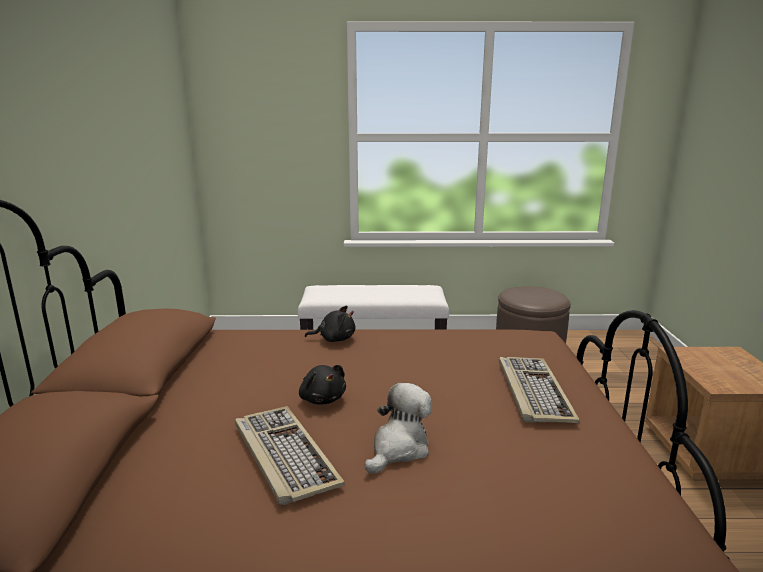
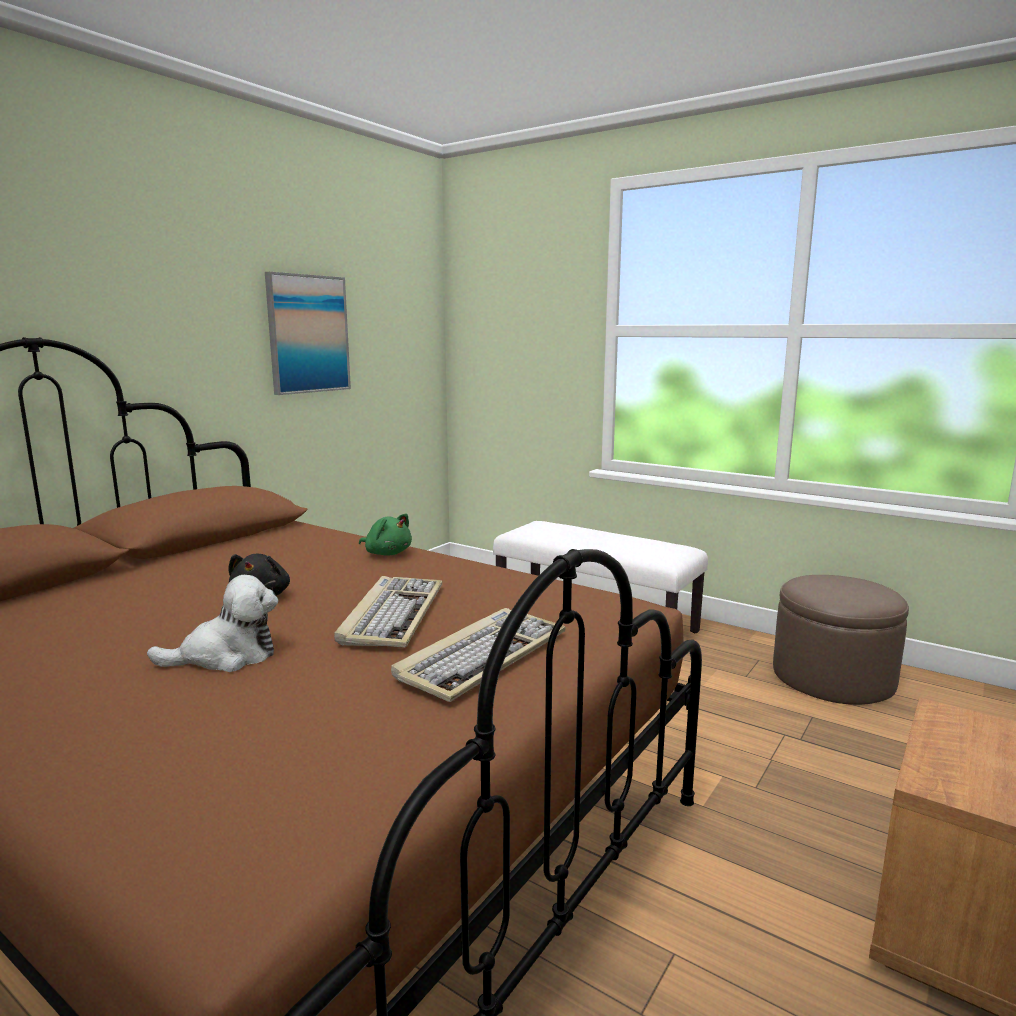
camera: 35 degrees right, 5 degrees down
(129, 155) = (308, 334): none -> picture
(283, 455) = (134, 627): keyboard -> keyboard (392, 615)
(334, 339) = (387, 553): black plush toy -> green plush toy

